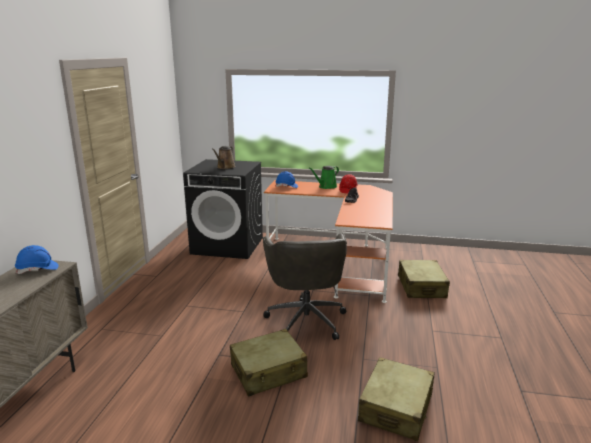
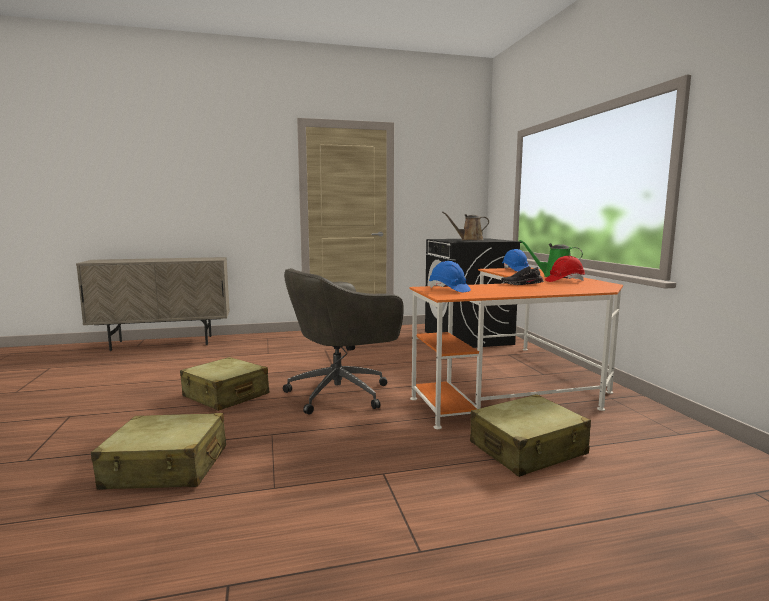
camera: 65 degrees right, 10 degrees down
(37, 269) = (206, 258): blue hard hat -> blue hard hat (449, 290)

